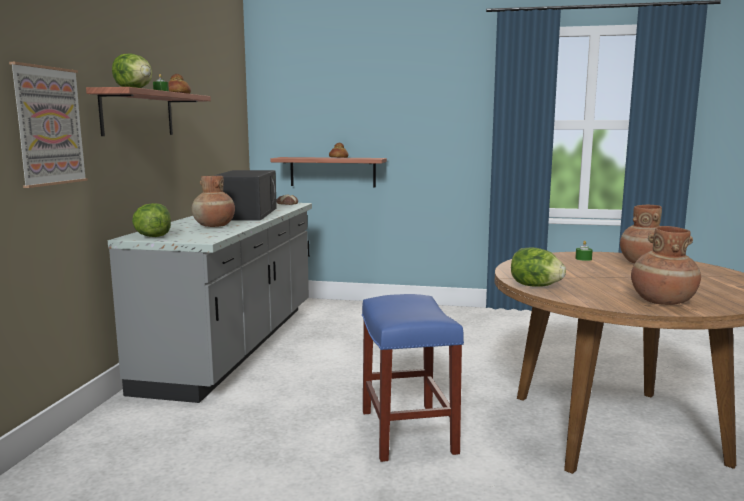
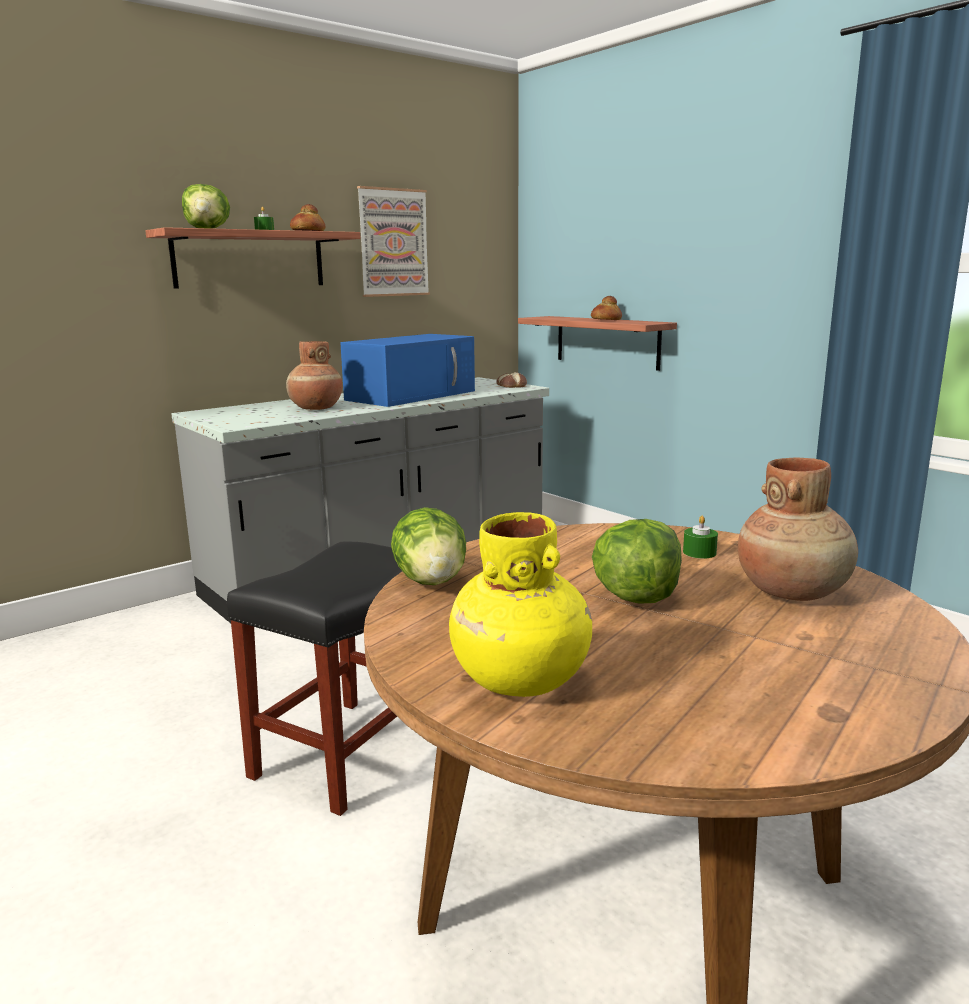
camera: 40 degrees right, 5 degrees up
(49, 126) = (78, 278): picture -> picture (393, 243)
(153, 236) = (215, 414): lettuce -> lettuce (636, 597)
(246, 213) = (412, 395): black microwave -> blue microwave
(407, 431) = (346, 751): blue stool -> black stool
(661, 301) = (520, 679): brown vase -> yellow vase

